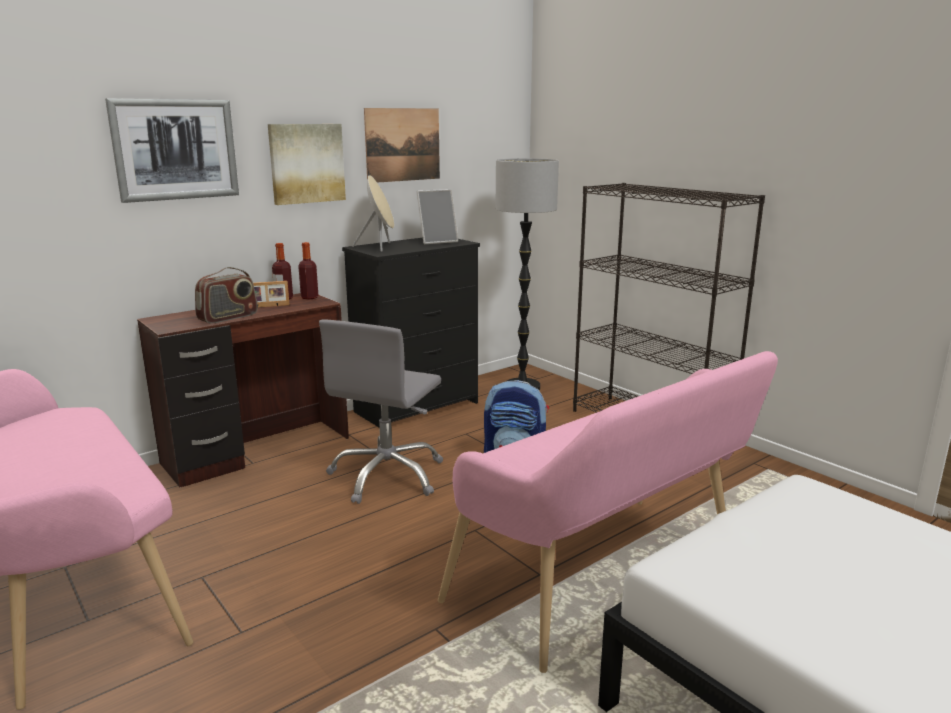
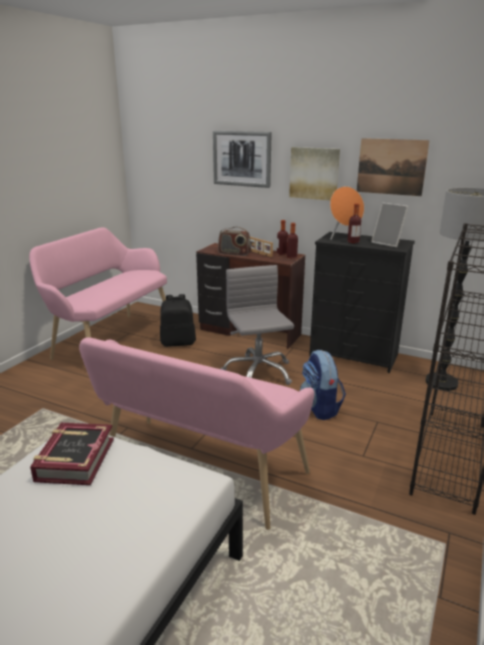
camera: 65 degrees right, 5 degrees up
(197, 519) = (178, 342): none -> black backpack
(380, 247) = (343, 237): beige speaker -> orange speaker
(387, 475) = (257, 372): grey office chair -> grey office chair turned 75 degrees clockwise
(408, 248) = (353, 242): none -> bottle
(749, 570) = (75, 459): none -> book

